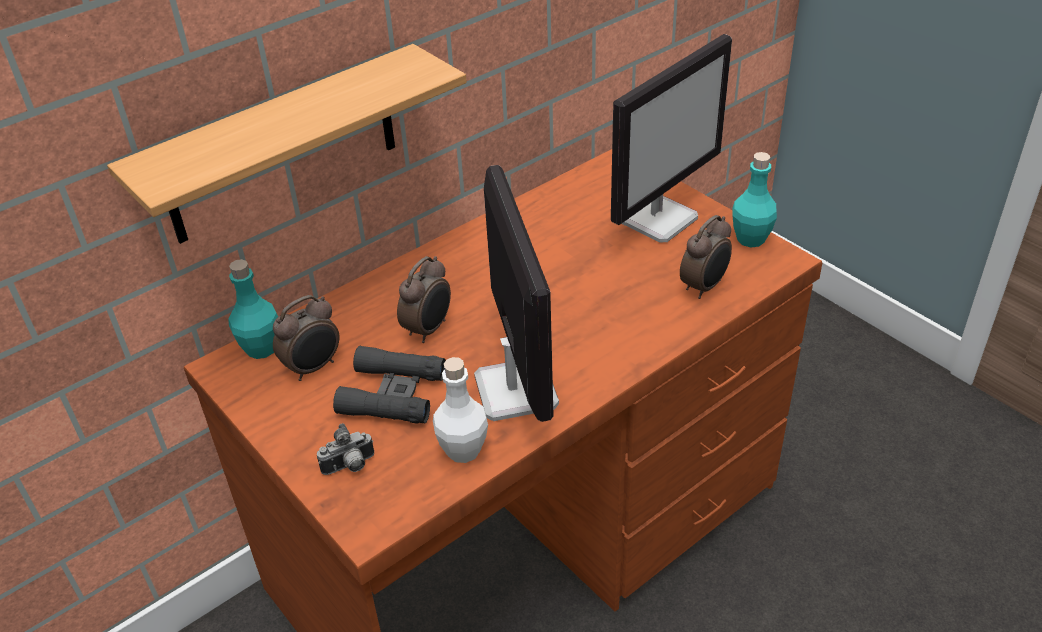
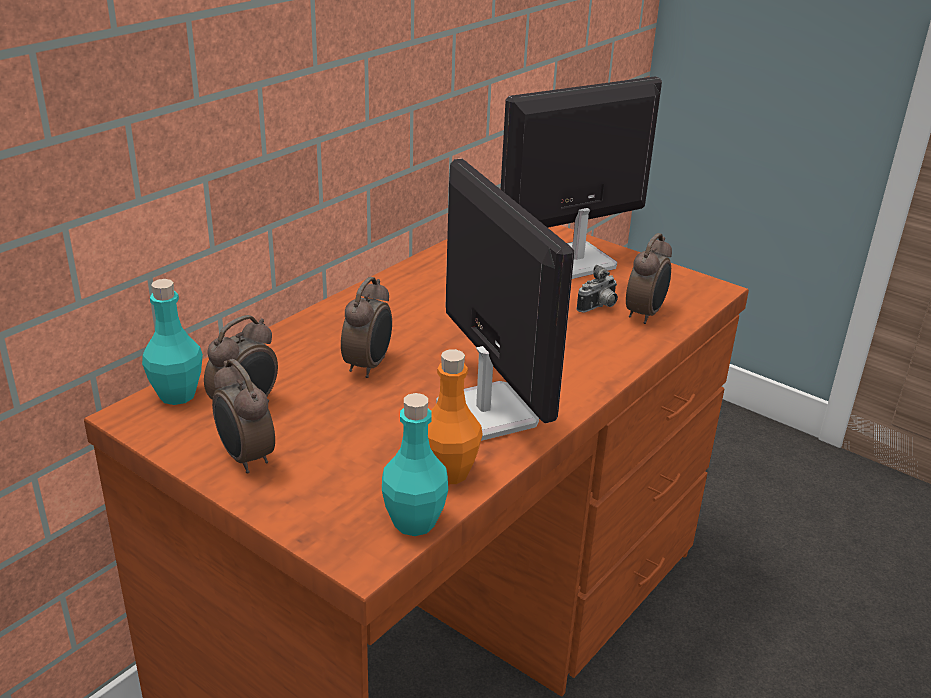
camera: 15 degrees left, 10 degrees down
(281, 146) = (204, 157): shelf -> none
(300, 419) = (245, 458): none -> alarm clock
(350, 467) = (321, 499): camera -> camera (599, 307)
(392, 394) = (348, 426): black binoculars -> none
(463, 450) = (449, 472): white bottle -> orange bottle
(658, 218) = (574, 262): monitor -> monitor turned 150 degrees counterclockwise
(750, 239) = (672, 274): turquoise bottle -> turquoise bottle (414, 522)

